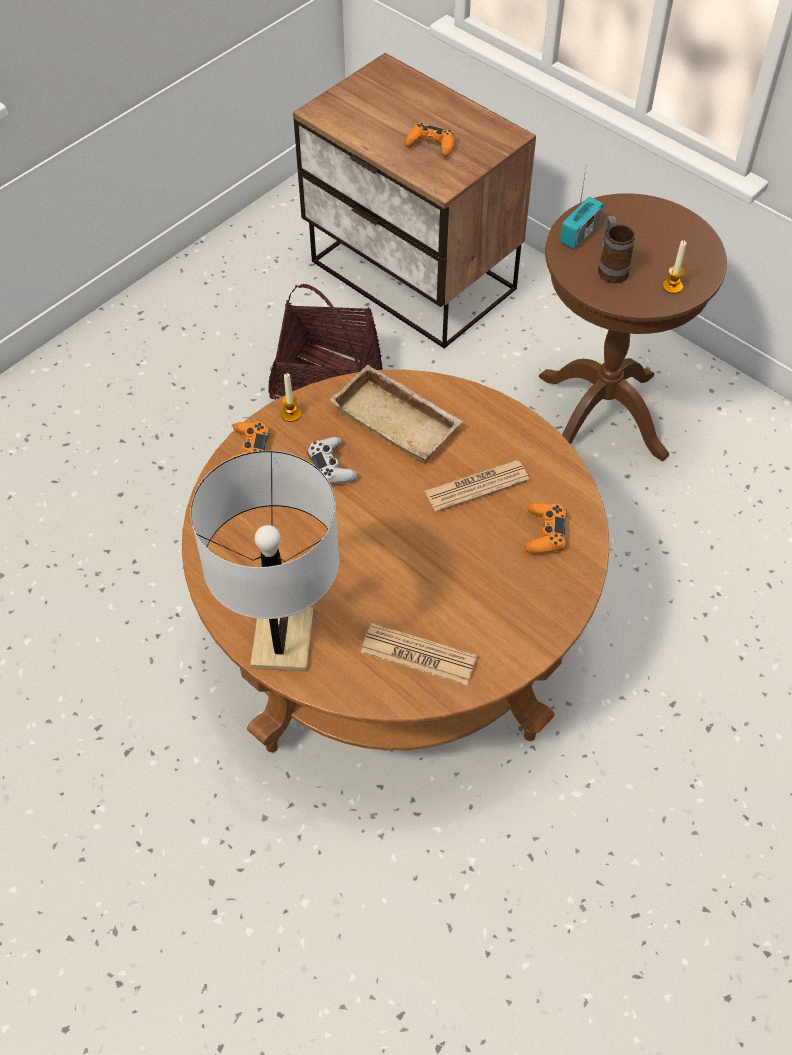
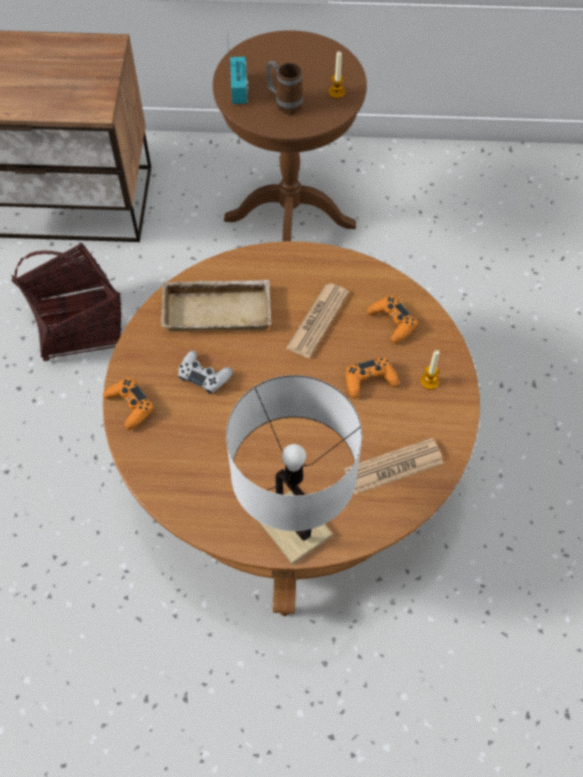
camera: 40 degrees left, 5 degrees up
(291, 414) = (135, 357): candle -> candle (429, 381)
(431, 145) = (57, 84): orange game controller -> orange game controller (369, 381)

